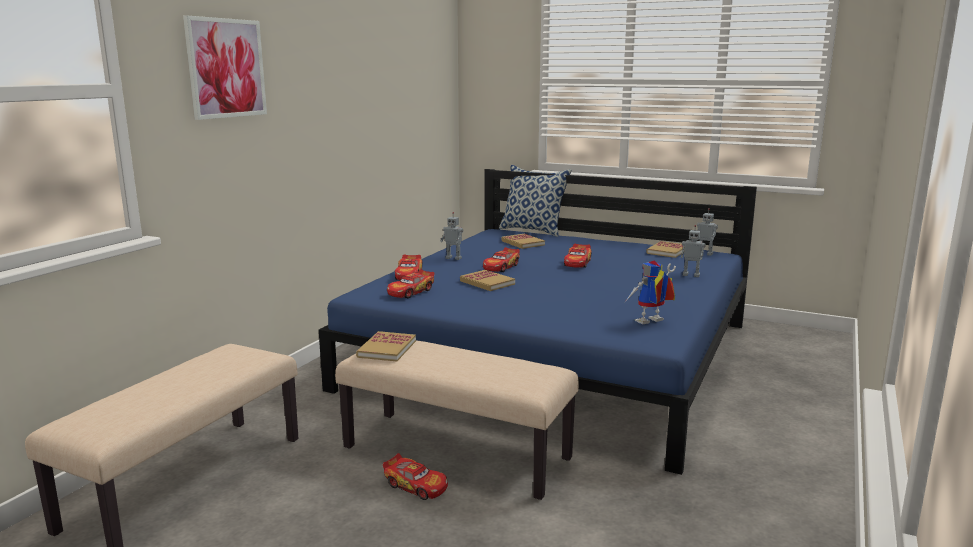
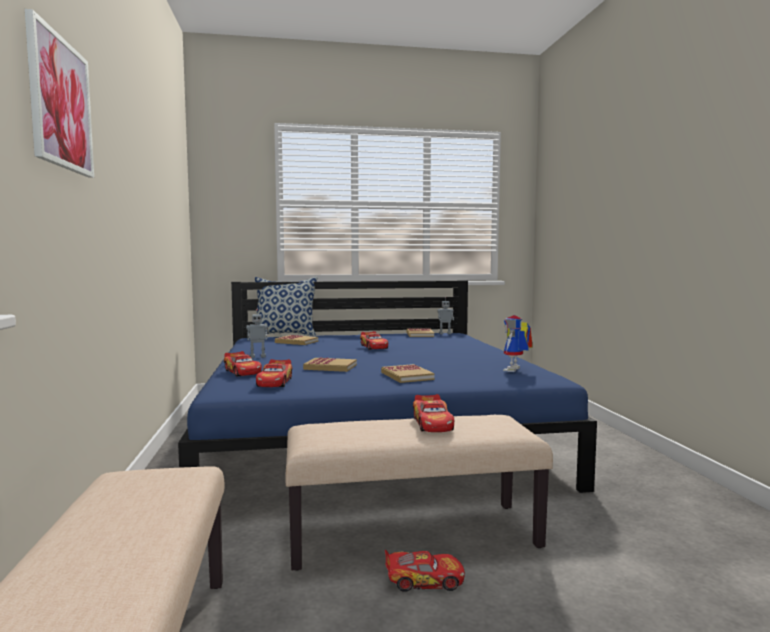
camera: 35 degrees left, 10 degrees down
(387, 349) = (328, 433): book -> book (407, 376)
(501, 267) = (317, 356): toy car -> toy car (433, 424)
(691, 275) = (467, 344): toy robot -> none

